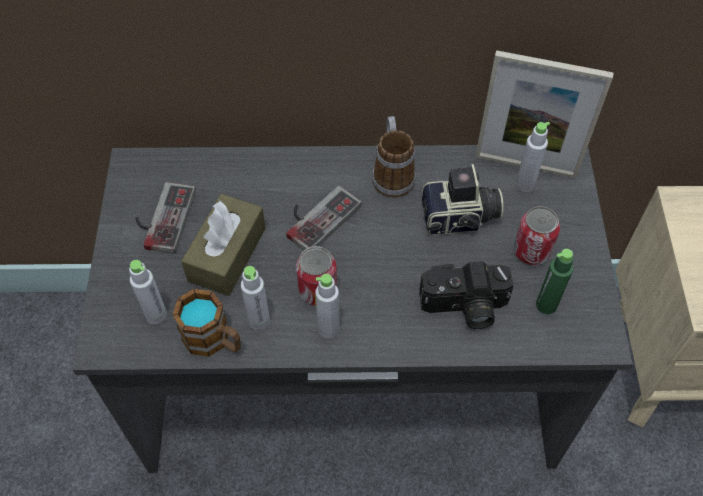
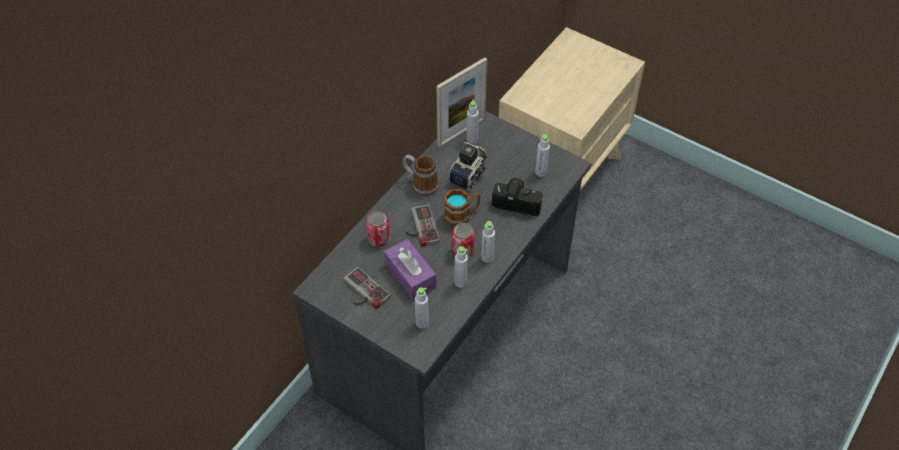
camera: 55 degrees left, 5 degrees down
(214, 340) = (456, 306): mug -> mug (462, 215)
(227, 254) = (410, 275): brown tissue box -> purple tissue box
(464, 307) = (518, 201): camera -> camera turned 105 degrees counterclockwise
(531, 251) = (509, 160): can -> can (378, 239)
(546, 305) = (541, 172): green bottle -> grey bottle

